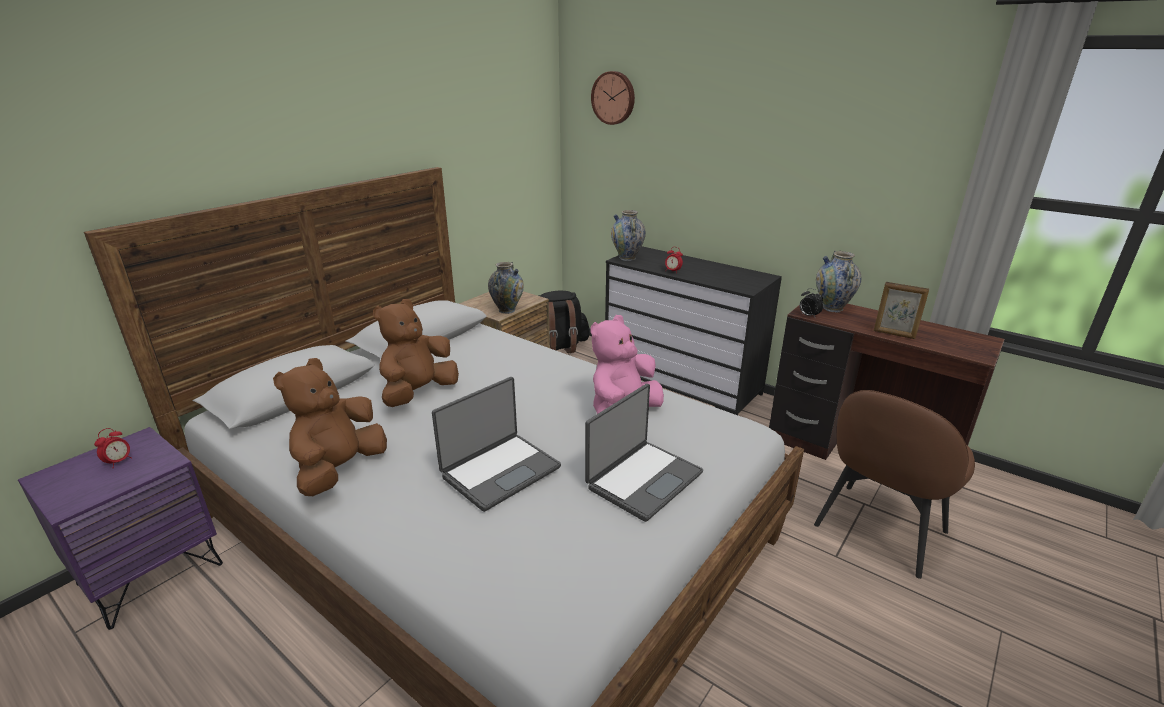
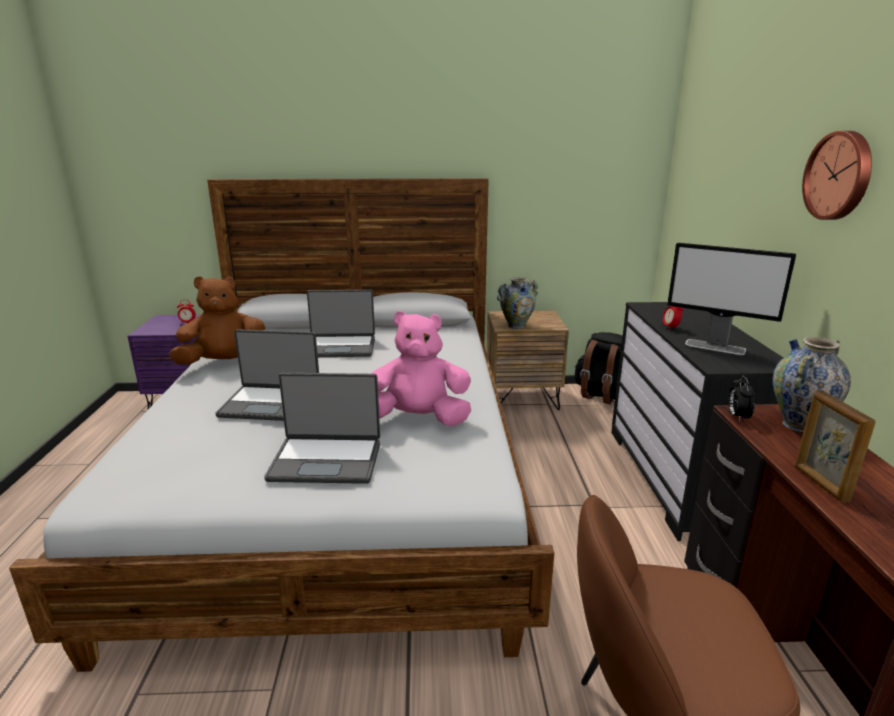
camera: 50 degrees right, 5 degrees down
(418, 393) = (340, 347): brown plush toy -> laptop
(614, 98) = (708, 123): wall clock -> wall clock (839, 176)
(627, 258) = (652, 306): vase -> none
(720, 276) = (715, 347): none -> monitor

